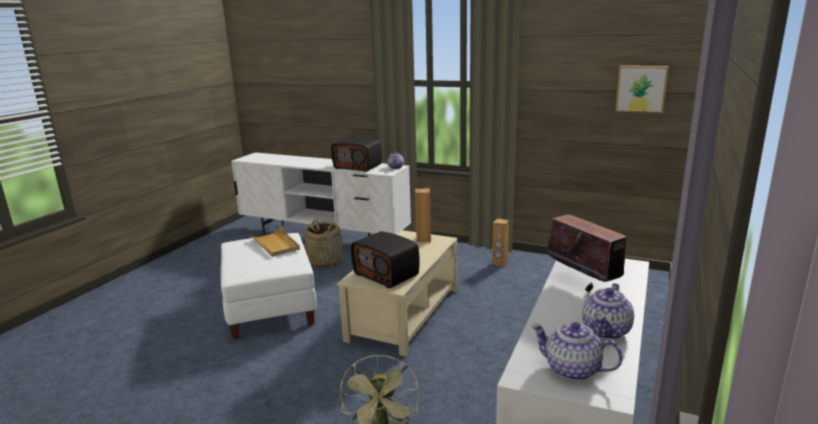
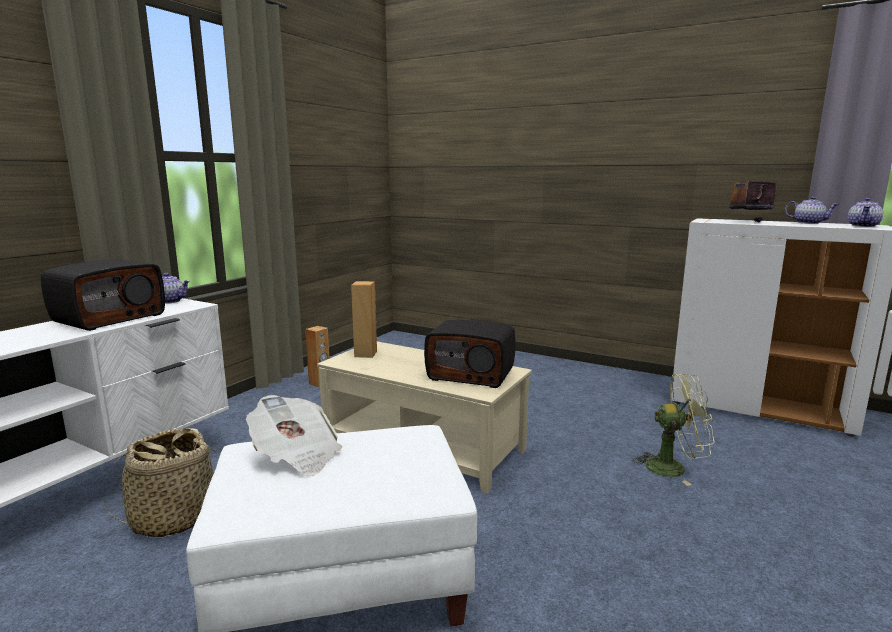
camera: 85 degrees left, 5 degrees down
(275, 244) = (296, 456): beige tray -> newspaper
(387, 274) = (471, 374): radio -> radio turned 60 degrees clockwise
(641, 88) = (363, 162): picture -> none

